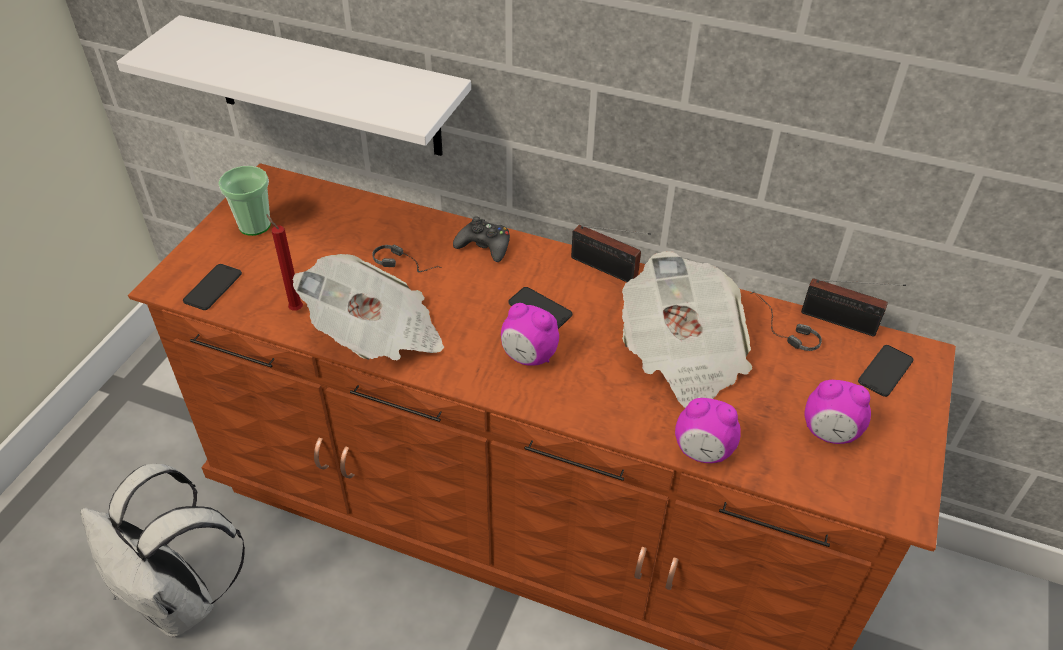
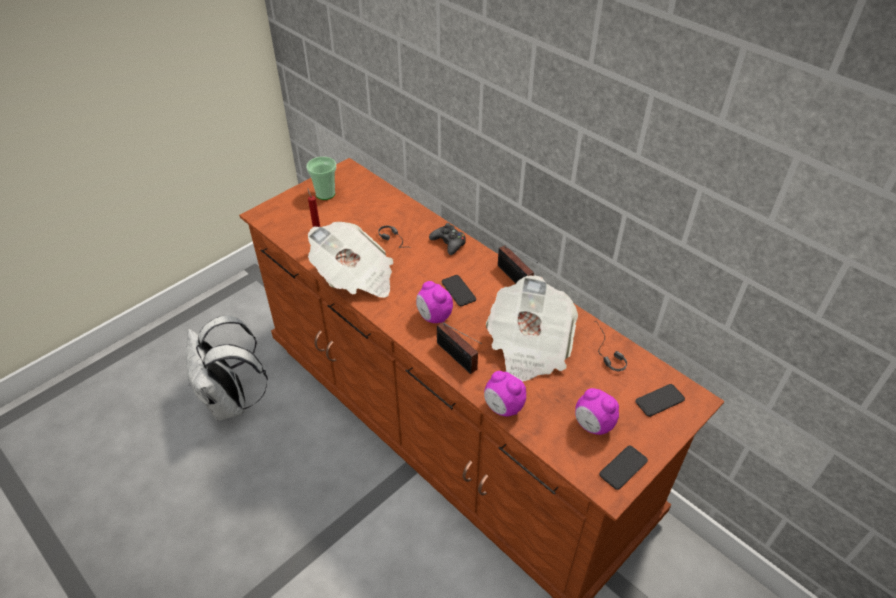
camera: 25 degrees right, 0 degrees up
(213, 287) = (283, 223): phone -> phone (623, 467)
(325, 87) = (386, 120): white shelf -> none
(843, 323) = (651, 360): radio -> radio (458, 358)

